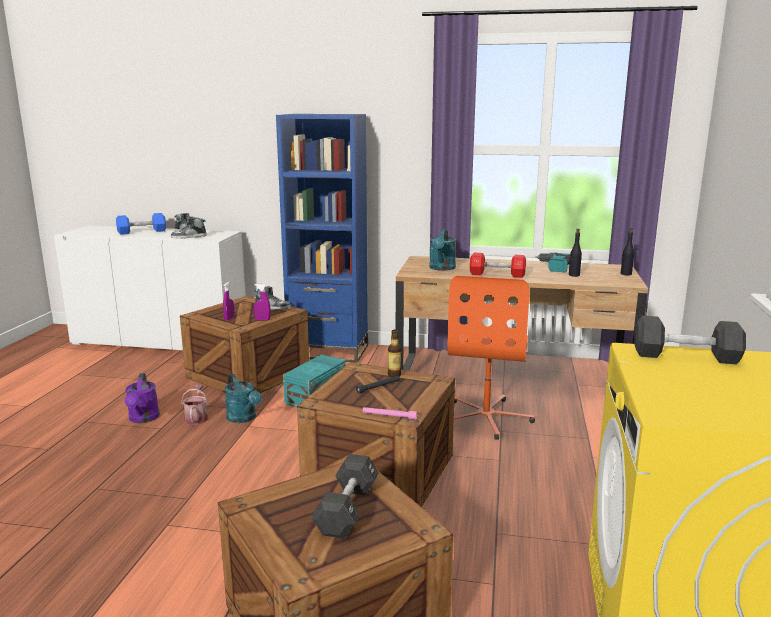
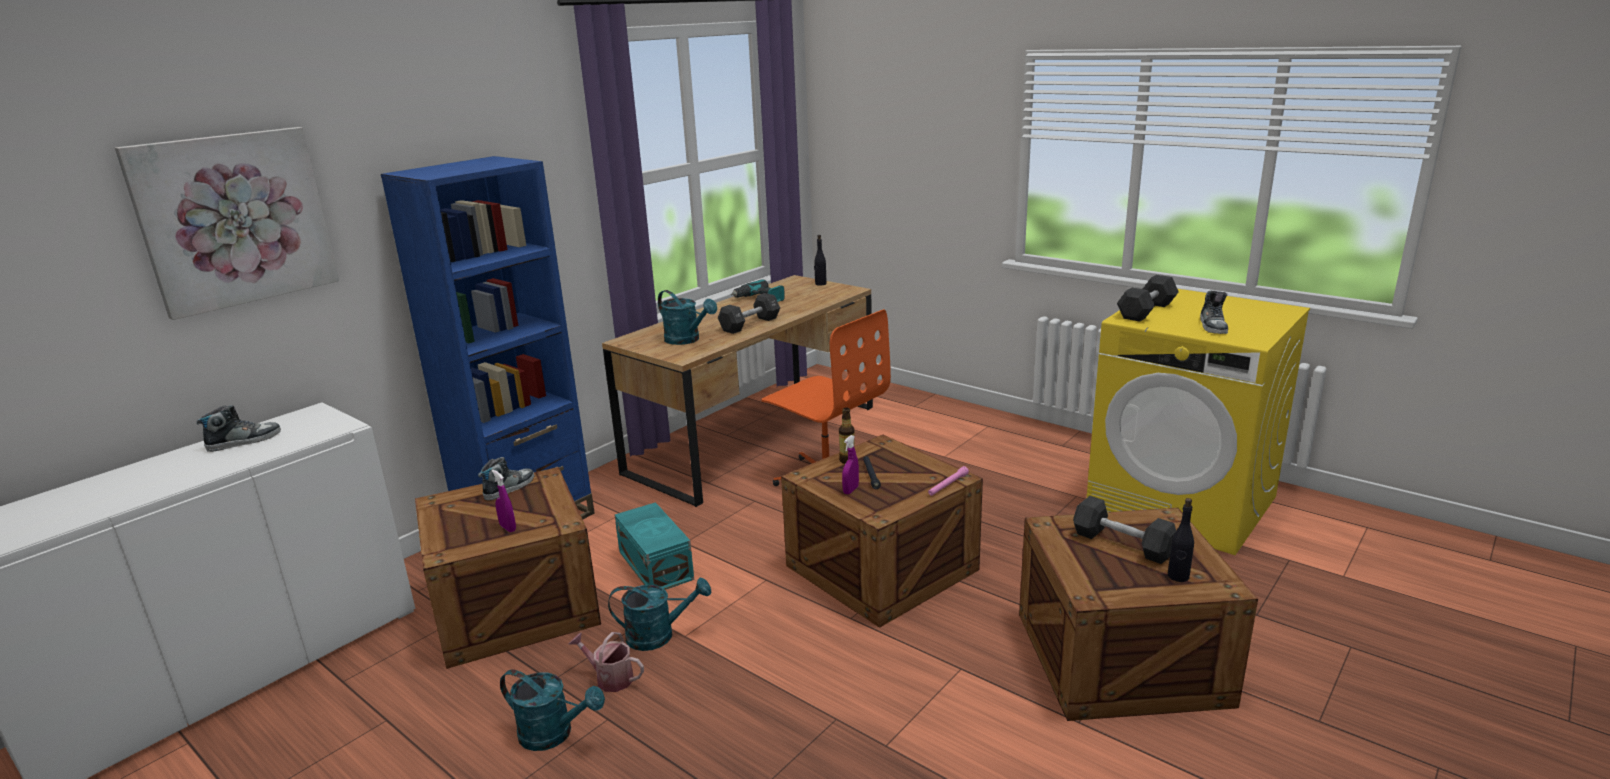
camera: 60 degrees left, 5 degrees up
(142, 232) = (137, 481): blue dumbbell -> none
(143, 419) = (554, 734): purple watering can -> turquoise watering can
(189, 237) = (284, 444): shoe -> shoe (1213, 326)
(220, 125) = (234, 219): none -> picture
(262, 320) = (553, 504): purple spray bottle -> purple spray bottle (850, 490)
(497, 274) = (750, 324): red dumbbell -> black dumbbell
(573, 275) = (797, 300): black bottle -> black bottle (1178, 576)

